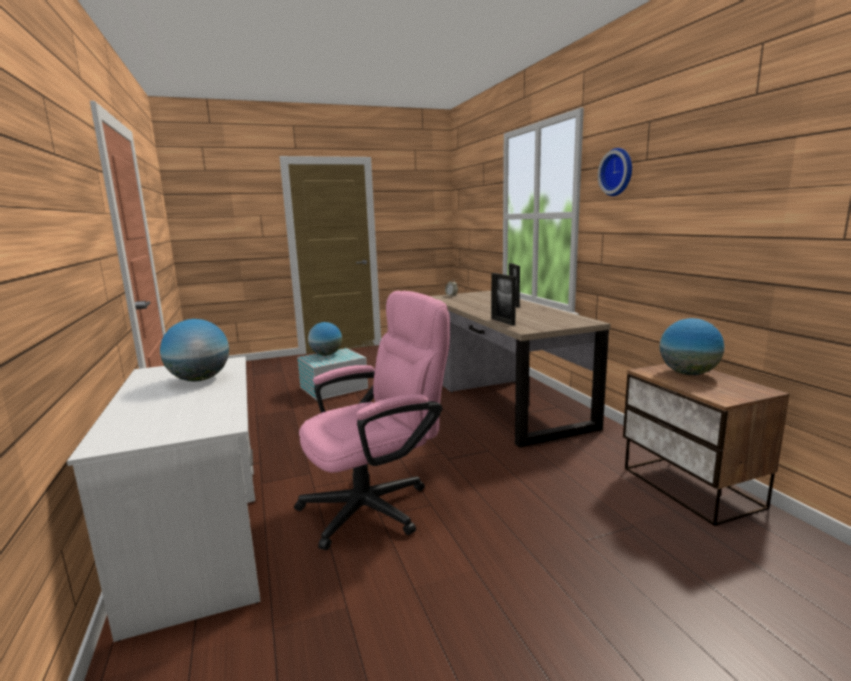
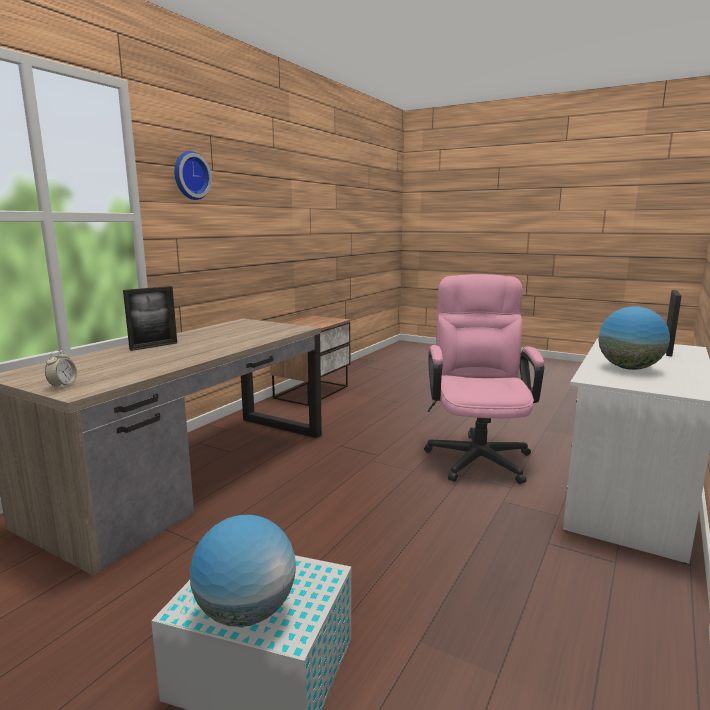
camera: 130 degrees left, 0 degrees up
(377, 505) = (477, 454): pink office chair -> pink office chair turned 75 degrees clockwise
(502, 321) = (274, 336): picture frame -> picture frame (667, 351)
(688, 373) = (301, 324): globe -> none

